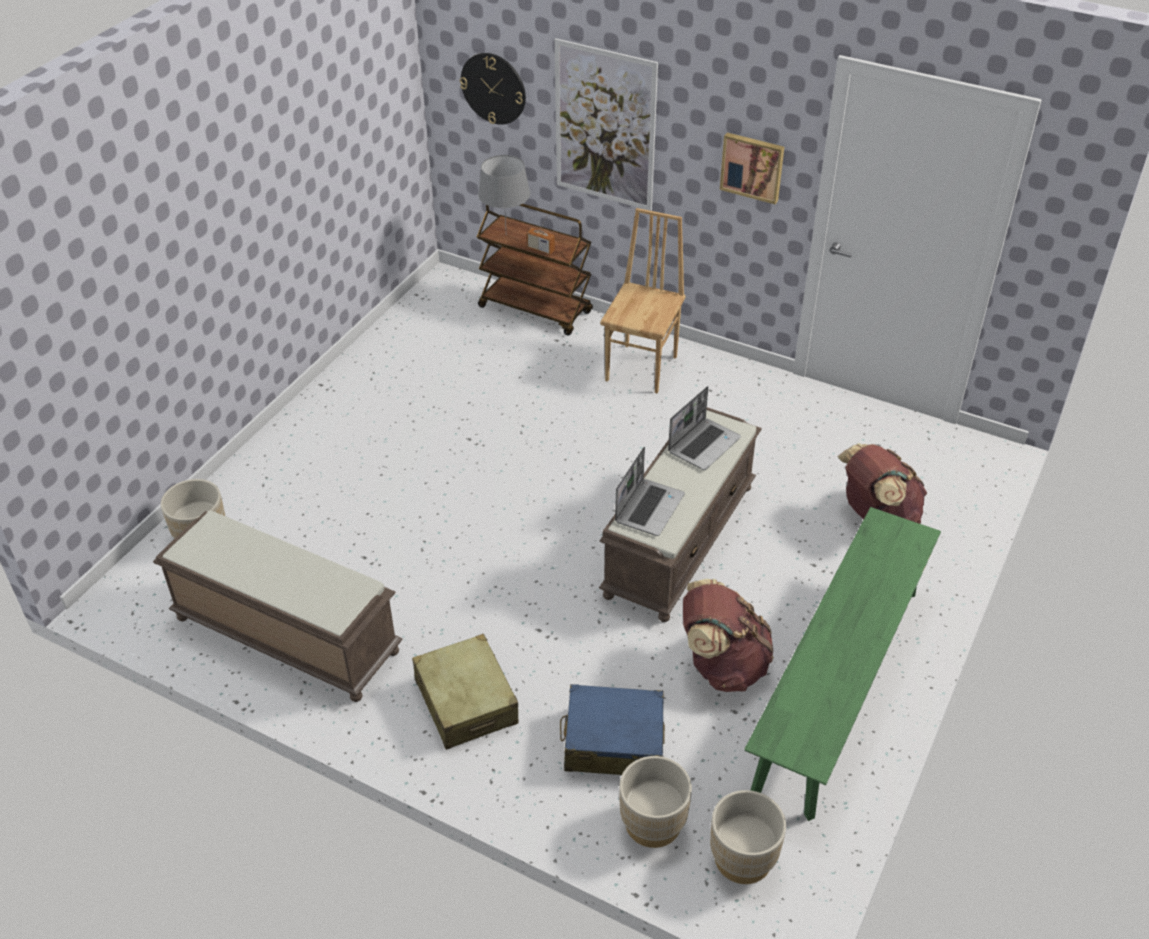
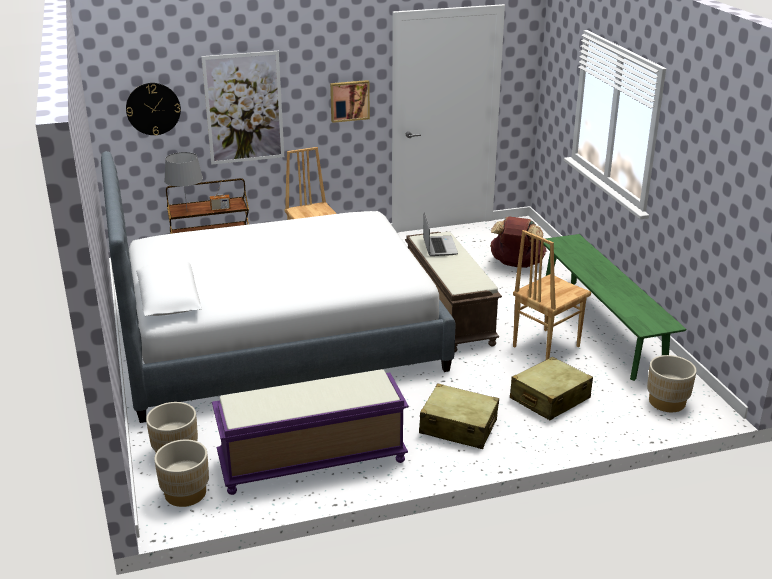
camera: 45 degrees left, 15 degrees down
(284, 635) = (311, 461): brown bench -> purple bench
(460, 458) = (279, 340): none -> bed
(613, 742) = (549, 399): blue suitcase -> beige suitcase
(649, 507) = (457, 278): laptop -> none
(652, 823) = (615, 414): beige planter -> beige planter (185, 493)
(722, 665) = (545, 346): brown backpack -> brown chair

